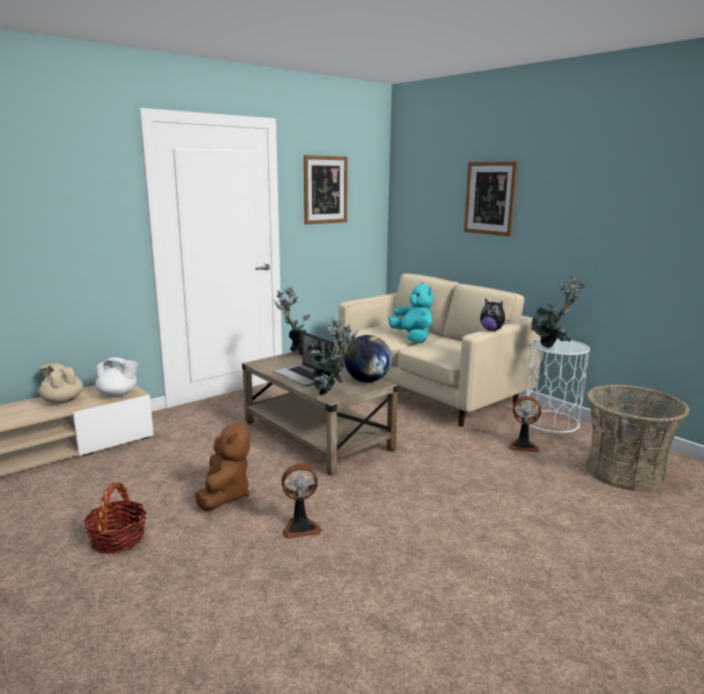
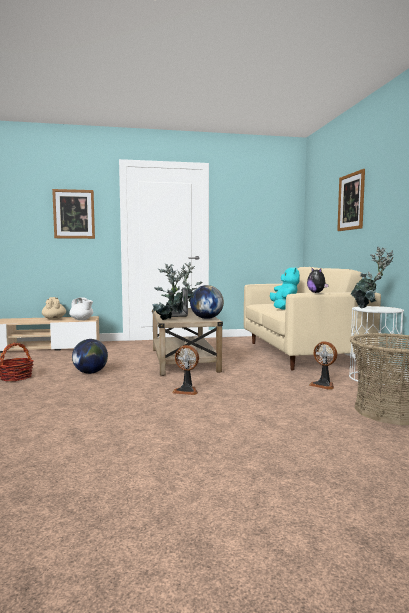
camera: 30 degrees right, 10 degrees down
(225, 495) = (90, 373): brown plush toy -> globe
(300, 527) = (105, 390): fan -> fan (186, 391)
(325, 190) = (247, 209): picture -> picture (74, 214)

